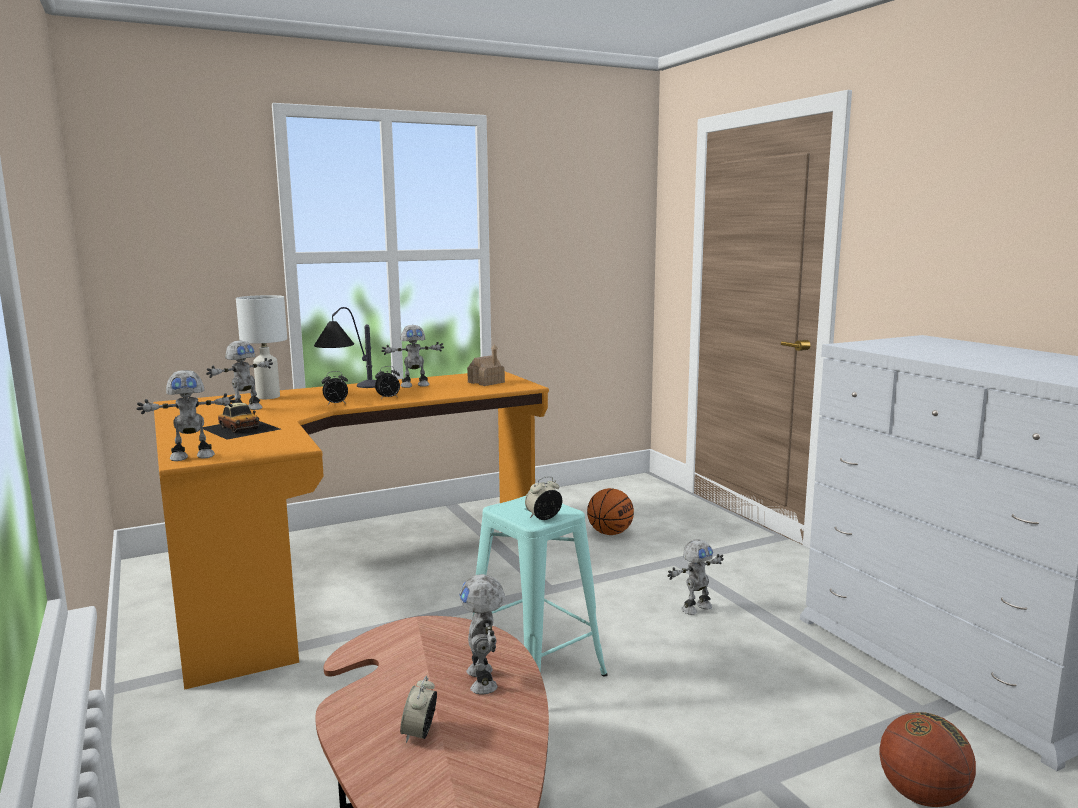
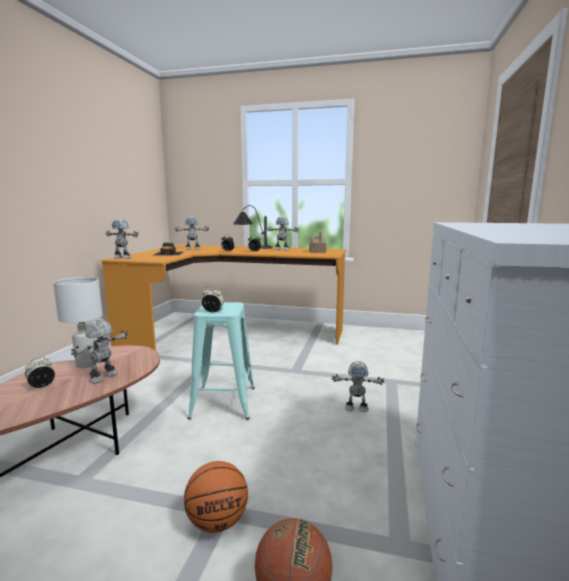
camera: 40 degrees right, 0 degrees up
(268, 397) = (216, 247): white table lamp -> white table lamp (87, 364)
(610, 533) = (377, 356): basketball -> basketball (217, 522)

